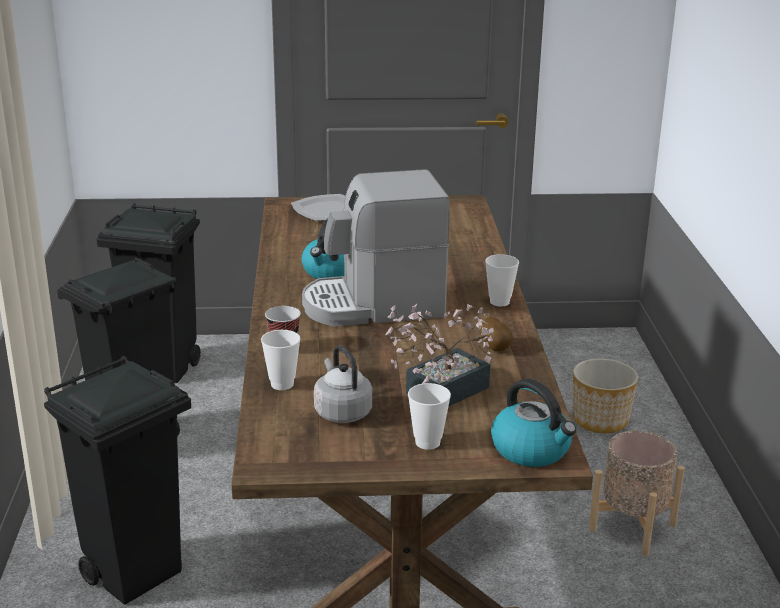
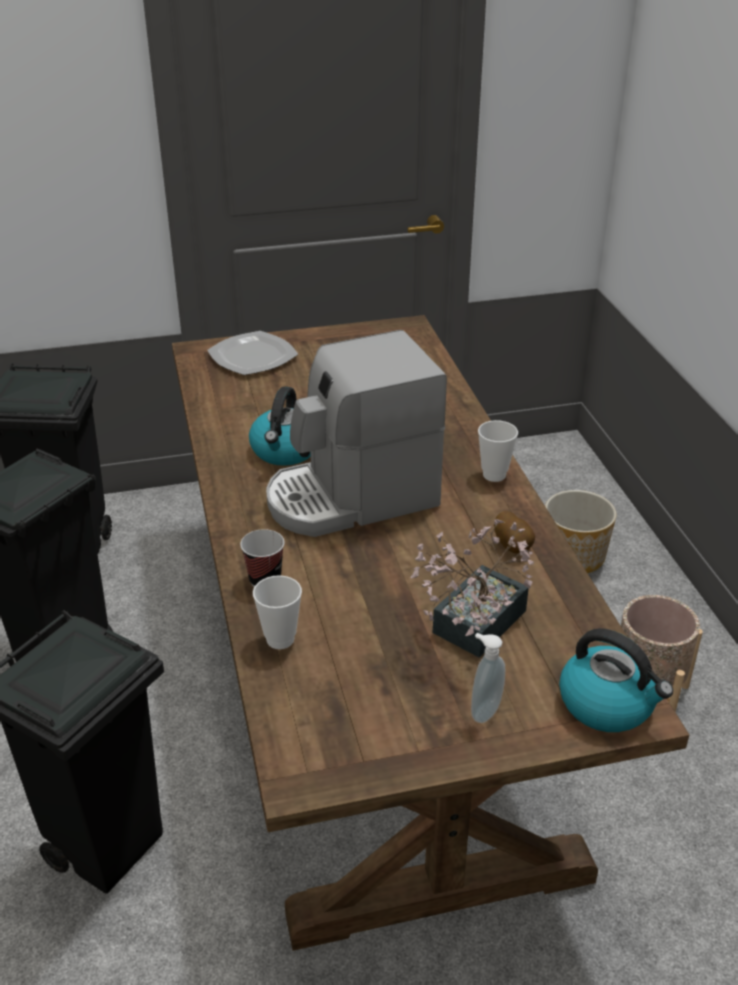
camera: 10 degrees left, 10 degrees up
(341, 412) = (365, 675): grey kettle -> none
(427, 442) = (483, 710): cup -> soap dispenser

